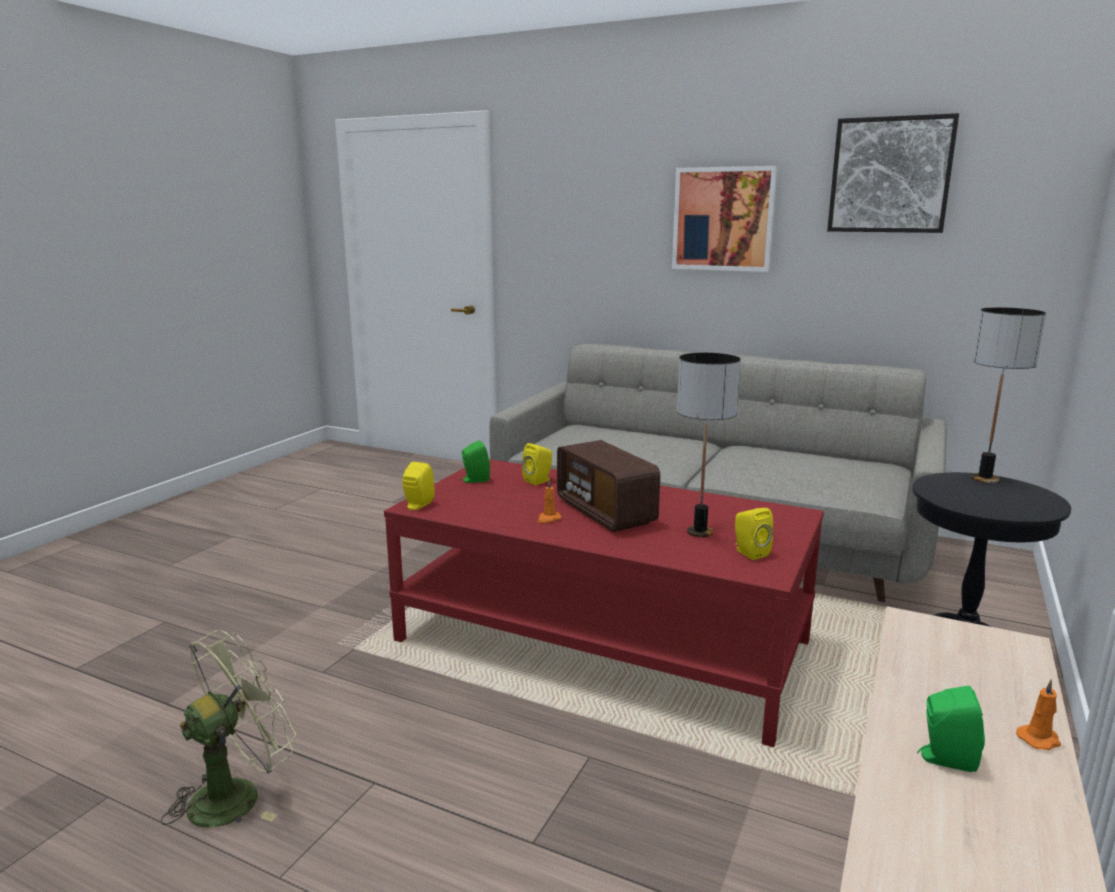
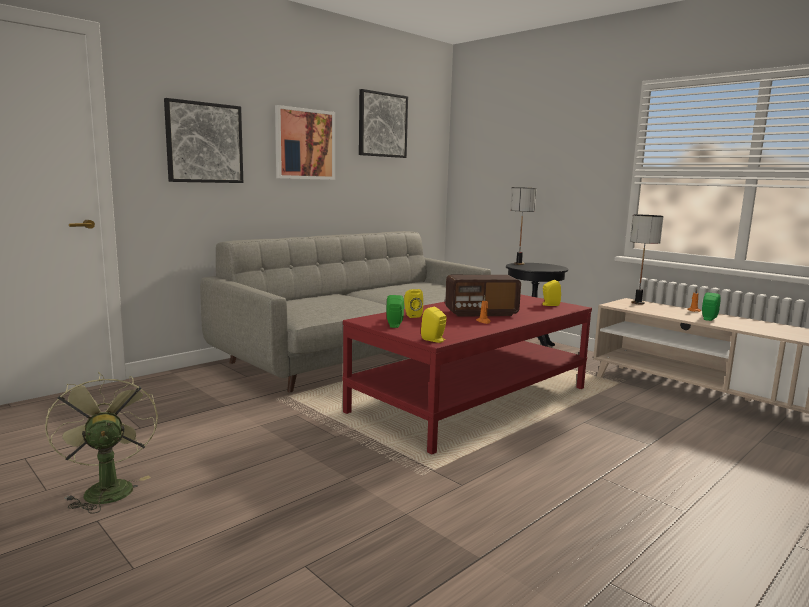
camera: 70 degrees left, 5 degrees down
(237, 794) = (609, 524): green fan -> green fan (106, 488)
(582, 225) = (204, 143): none -> picture
(699, 532) = (520, 306): table lamp -> table lamp (638, 303)

